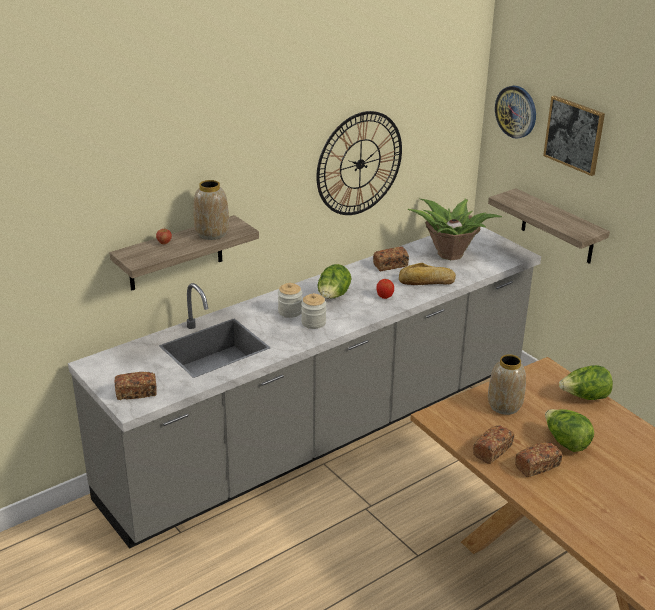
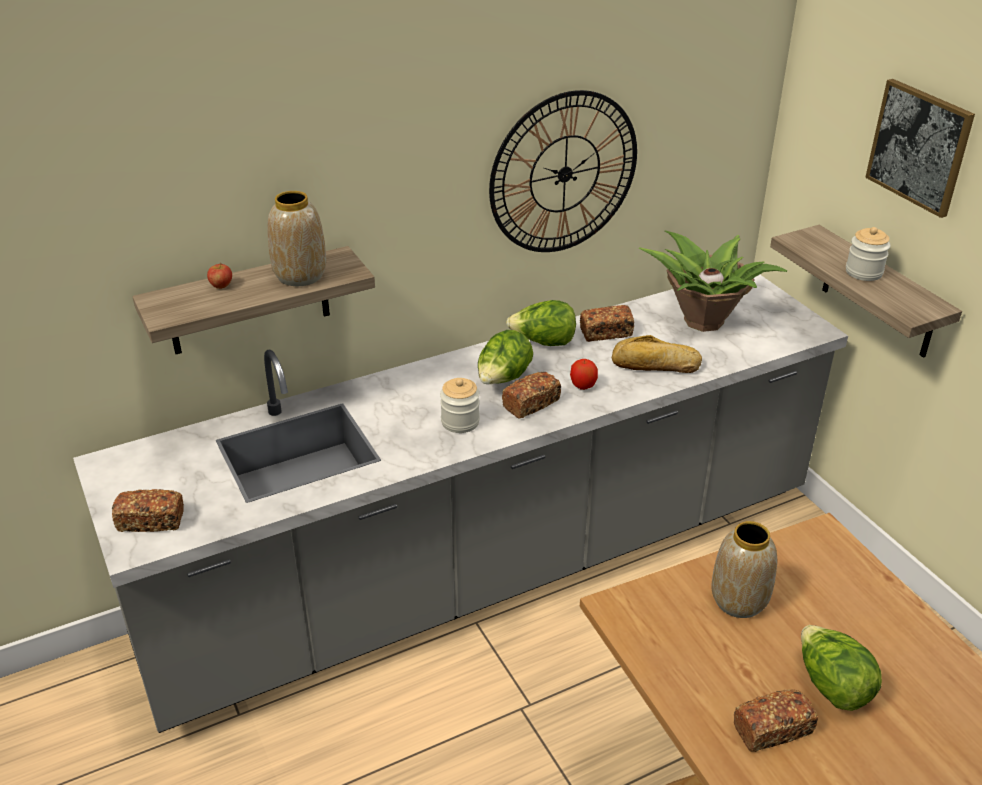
camera: 10 degrees right, 5 degrees up
(290, 311) = (430, 399): jar -> jar (863, 272)
(492, 451) = (700, 688): bread -> bread (531, 404)
(516, 111) = (829, 102): wall clock -> none
(584, 397) = (880, 598): lettuce -> lettuce (543, 343)

